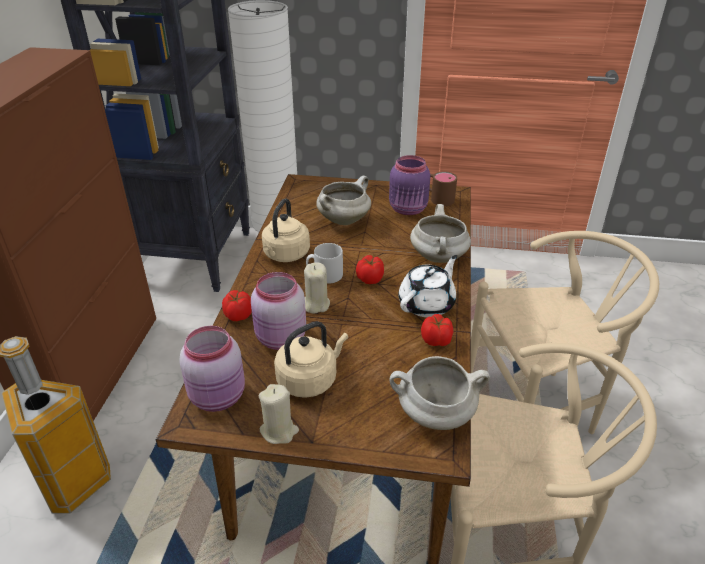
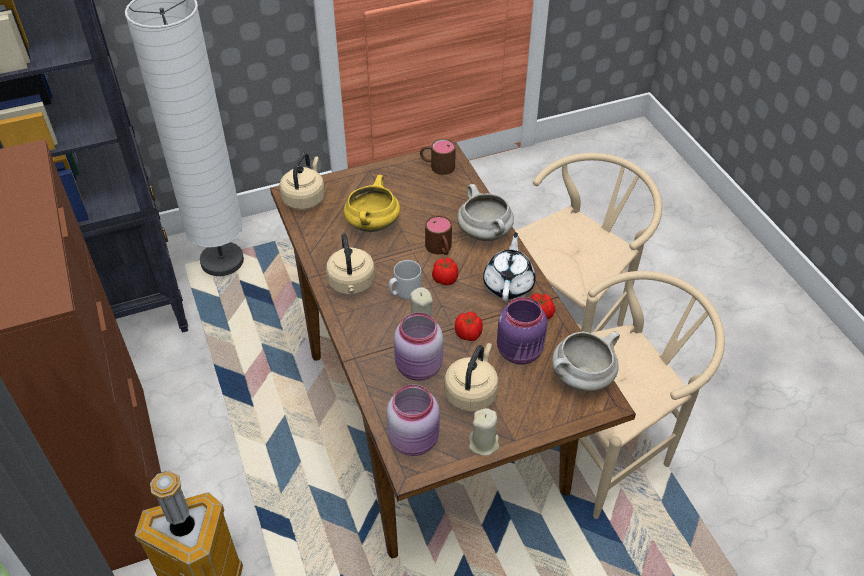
camera: 30 degrees left, 10 degrees up
(238, 316) = (364, 363): tomato -> tomato (468, 334)
(307, 187) = (305, 198): none -> beige kettle
(344, 220) = (372, 224): white cooking pot -> yellow cooking pot
(386, 256) = (440, 249): none -> brown mug
(408, 209) = (421, 189): purple jar -> purple jar (521, 352)

